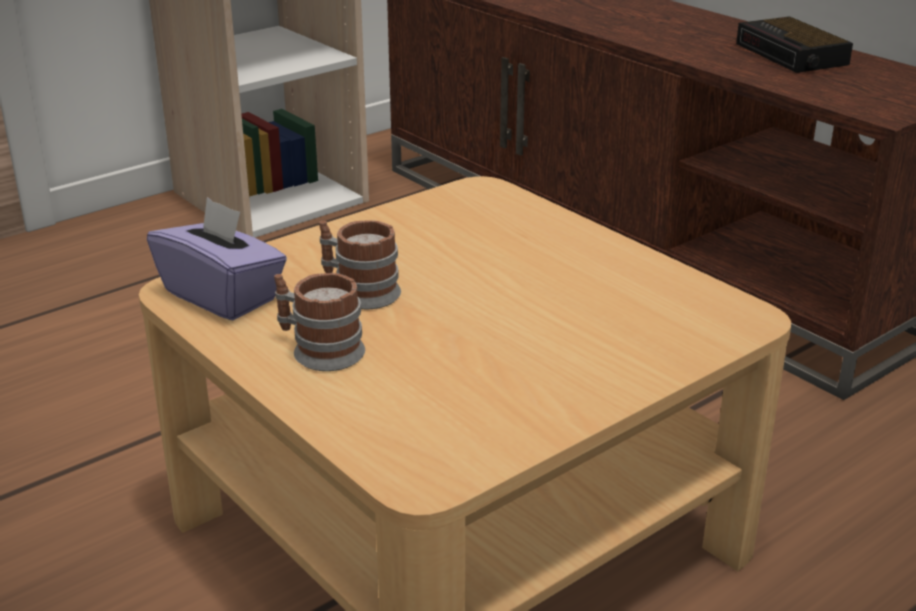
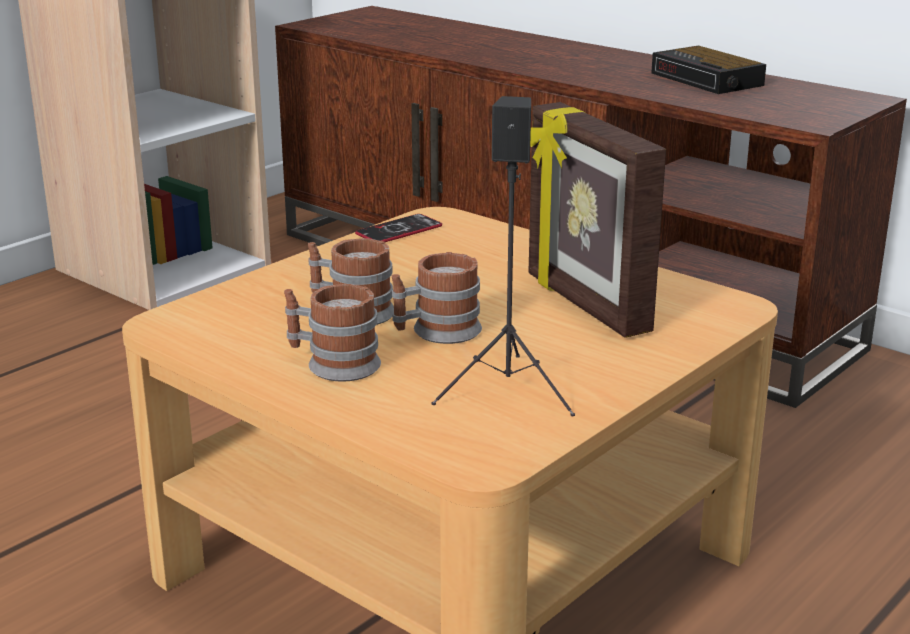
camera: 10 degrees left, 5 degrees down
(222, 295) = (212, 325): purple tissue box -> none
(432, 322) = (436, 332): none -> mug
(438, 202) = (399, 231): none -> phone
(479, 398) = (509, 391): none -> black speaker
(591, 302) = (584, 304): none -> picture frame

